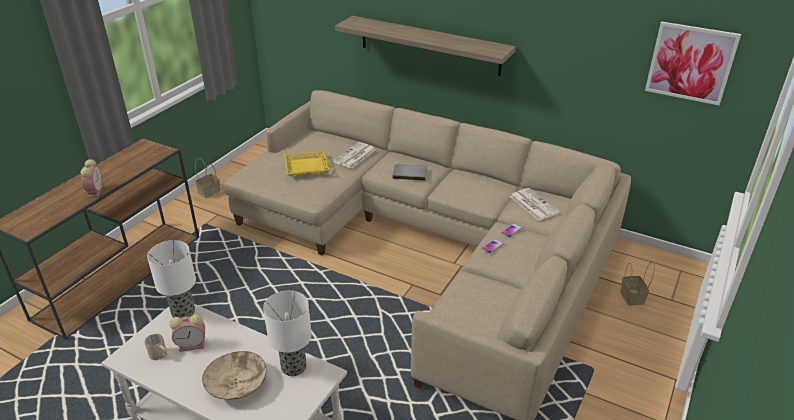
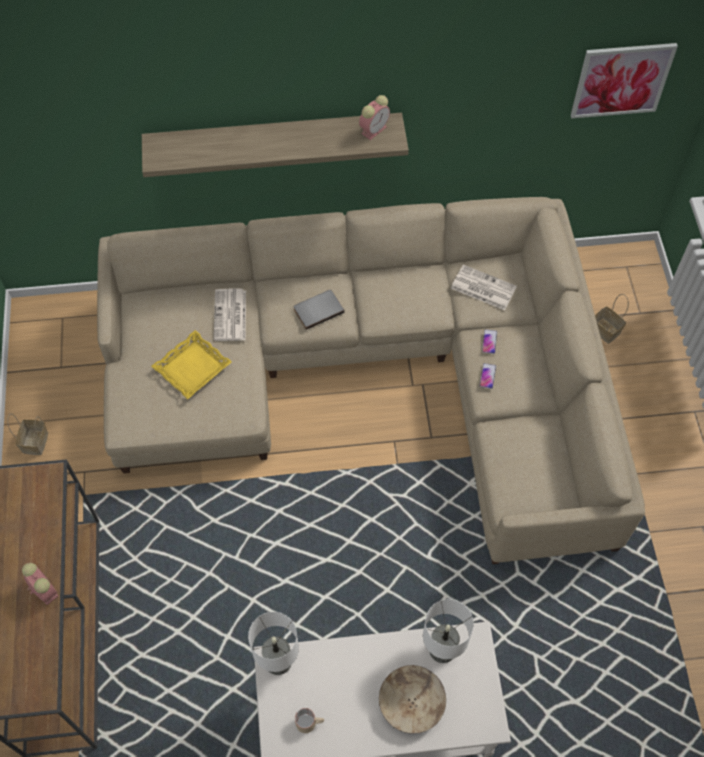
camera: 35 degrees left, 25 degrees up
(193, 345) = (328, 690): alarm clock -> alarm clock (374, 129)

